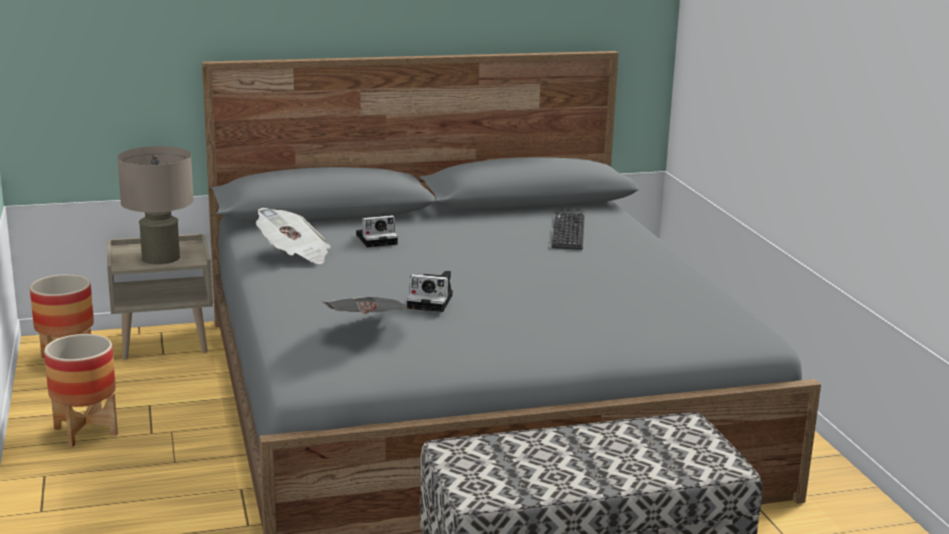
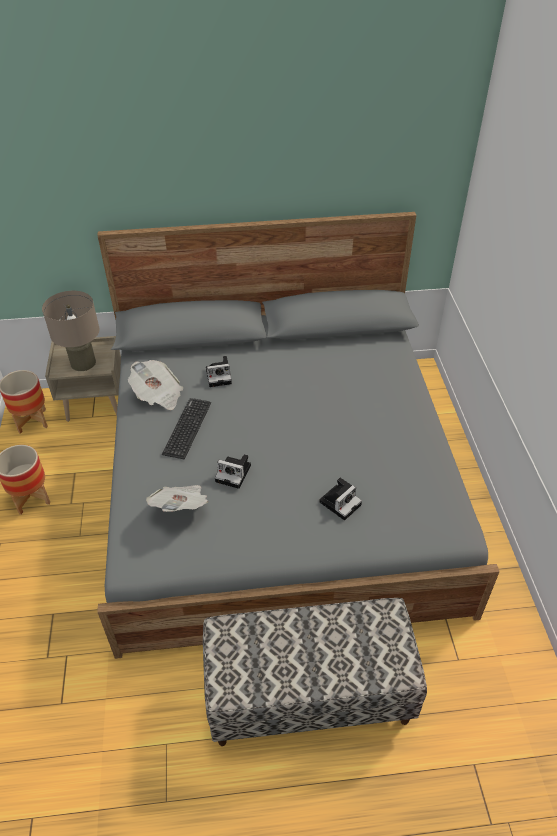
camera: 10 degrees right, 25 degrees up
(568, 232) = (356, 372): keyboard -> keyboard (187, 428)
(588, 321) = (340, 502): none -> camera

